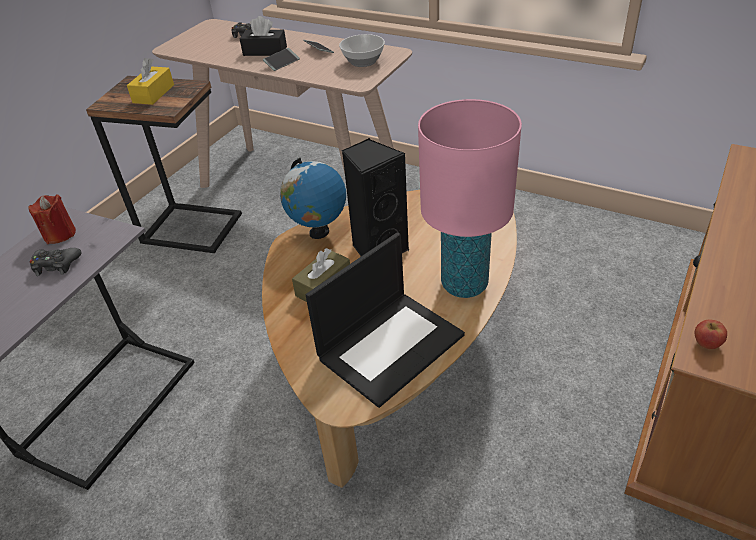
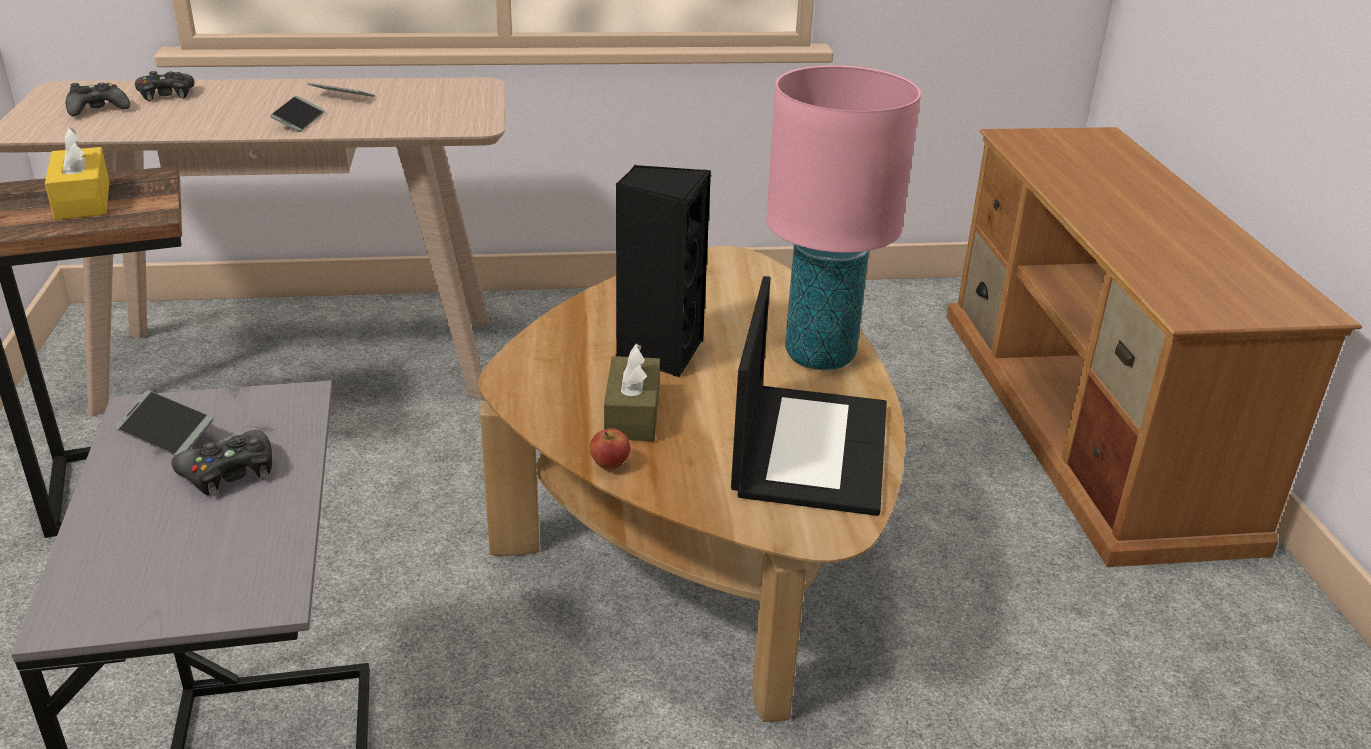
camera: 40 degrees left, 10 degrees down
(60, 234) = (166, 433): red candle -> phone
(210, 39) = (98, 109): none -> black game controller
(265, 51) = (240, 110): black tissue box -> none
(319, 233) = (542, 356): globe -> none
(364, 62) = (444, 101): bowl -> none
(706, 344) = (1178, 303): apple -> apple (610, 464)

